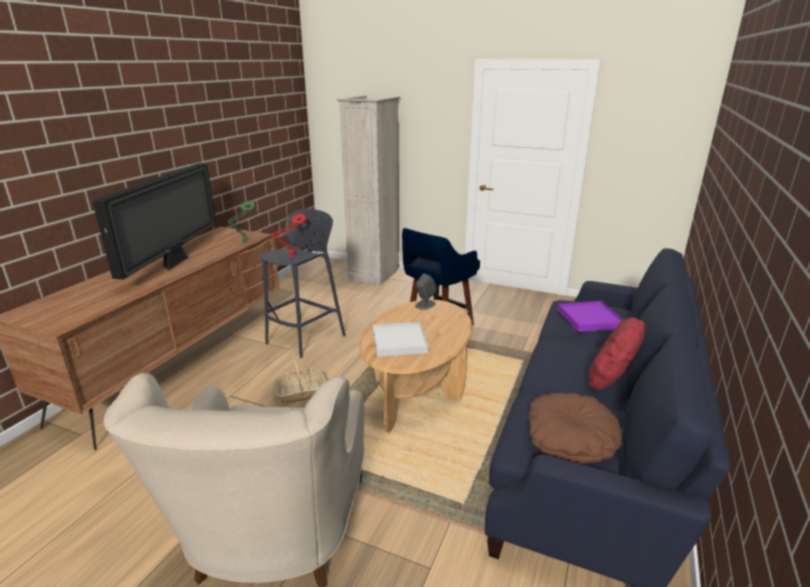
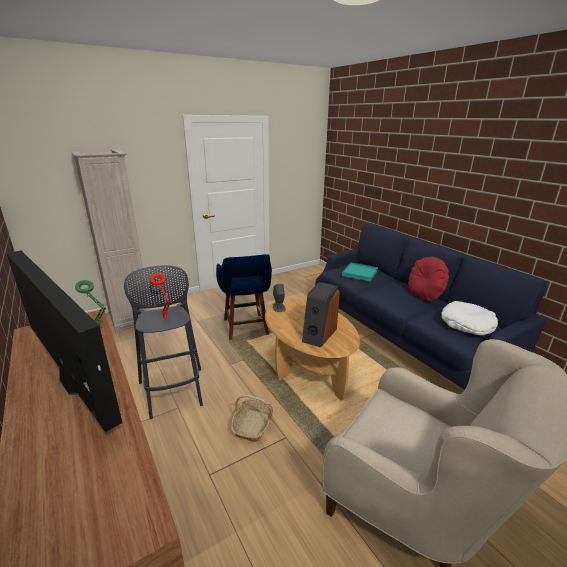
camera: 55 degrees left, 0 degrees up
(399, 342) = (319, 334): white tray -> speaker
(571, 439) = (467, 325): brown pillow -> white pillow
(589, 319) = (360, 273): purple tray -> turquoise tray

